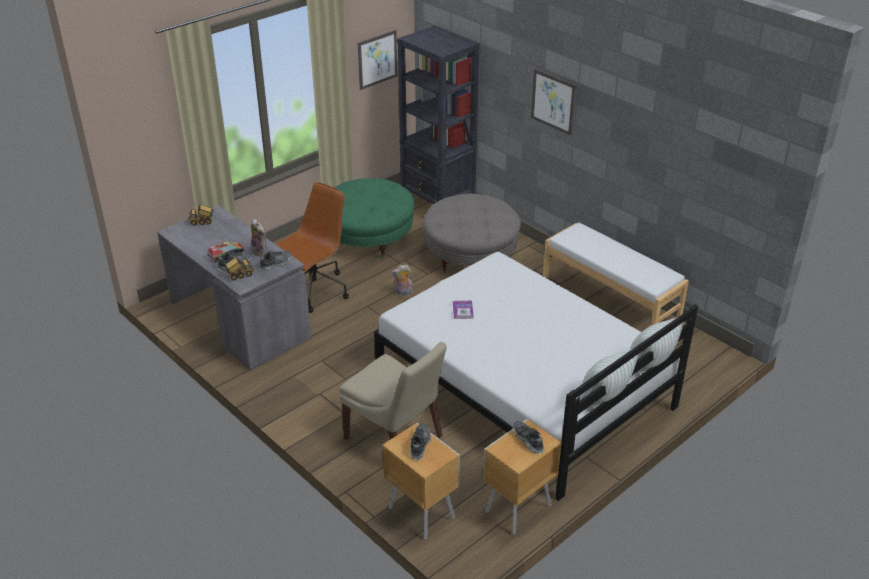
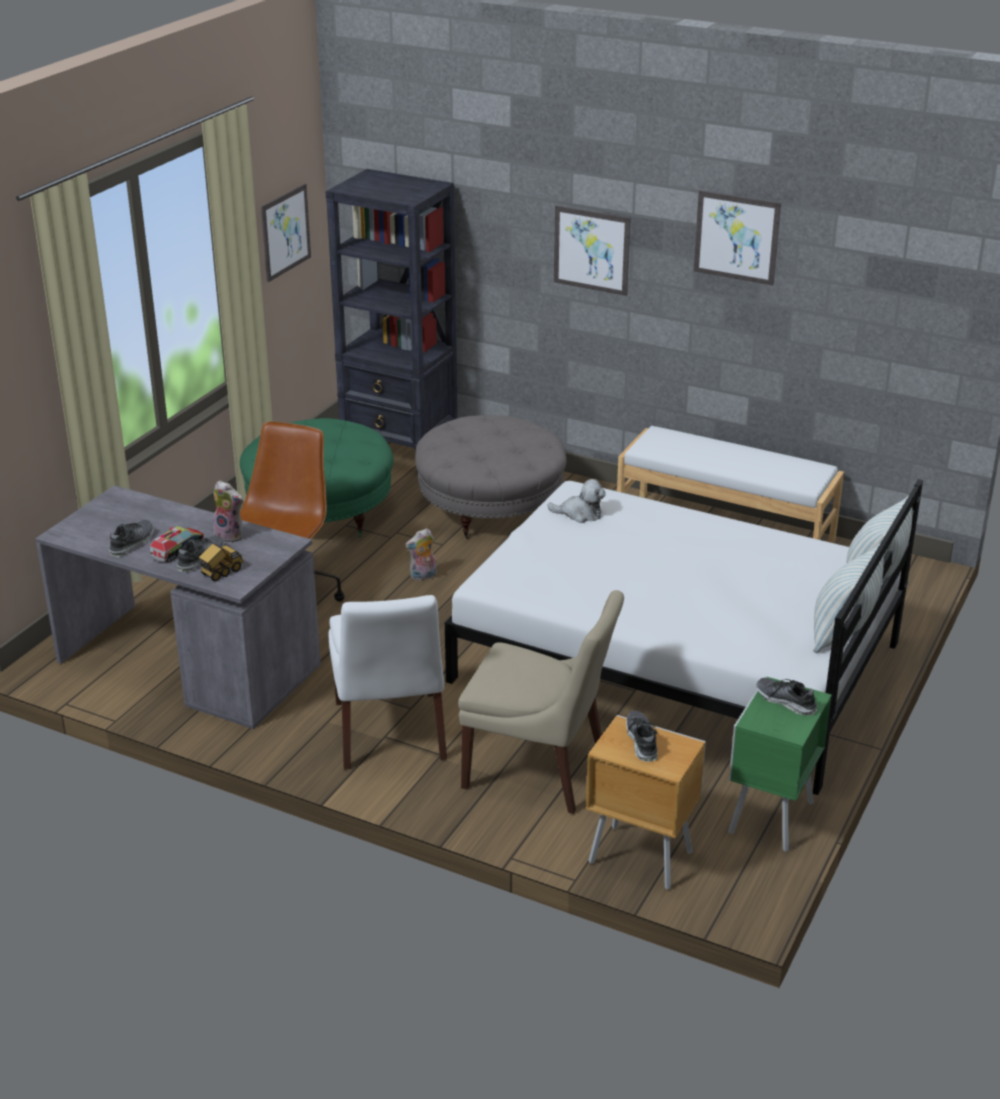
camera: 20 degrees left, 5 degrees down
(202, 222) = (103, 512): toy truck -> none
(275, 264) = (266, 547): shoe -> shoe (132, 543)
(324, 392) = (390, 734): none -> white chair
(463, 310) = (572, 563): book -> none
(489, 277) = (580, 514): none -> plush toy
(516, 509) = (769, 819): brown nightstand -> green nightstand
(636, 110) = (736, 237): none -> picture

